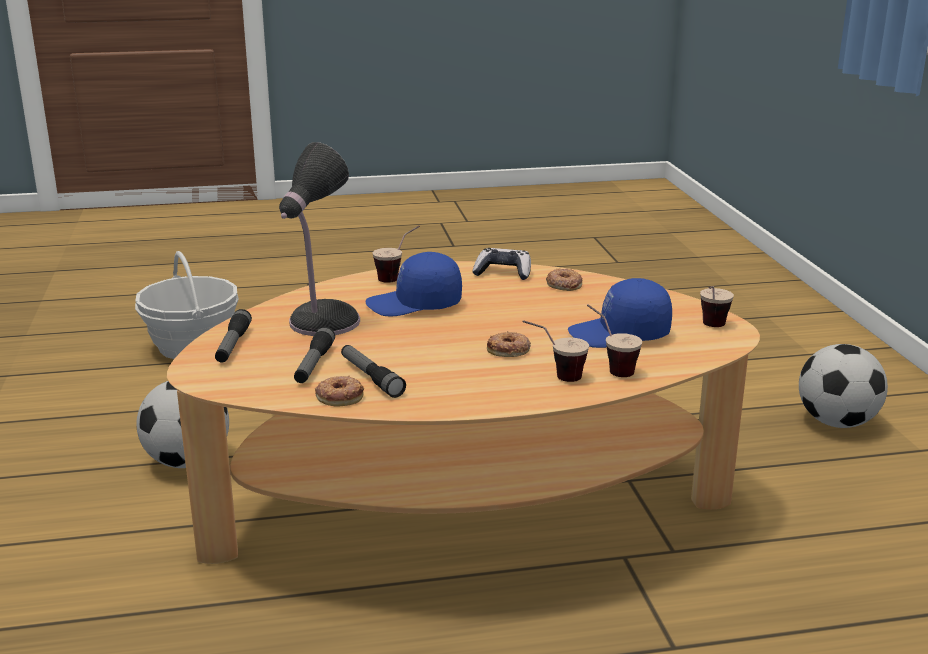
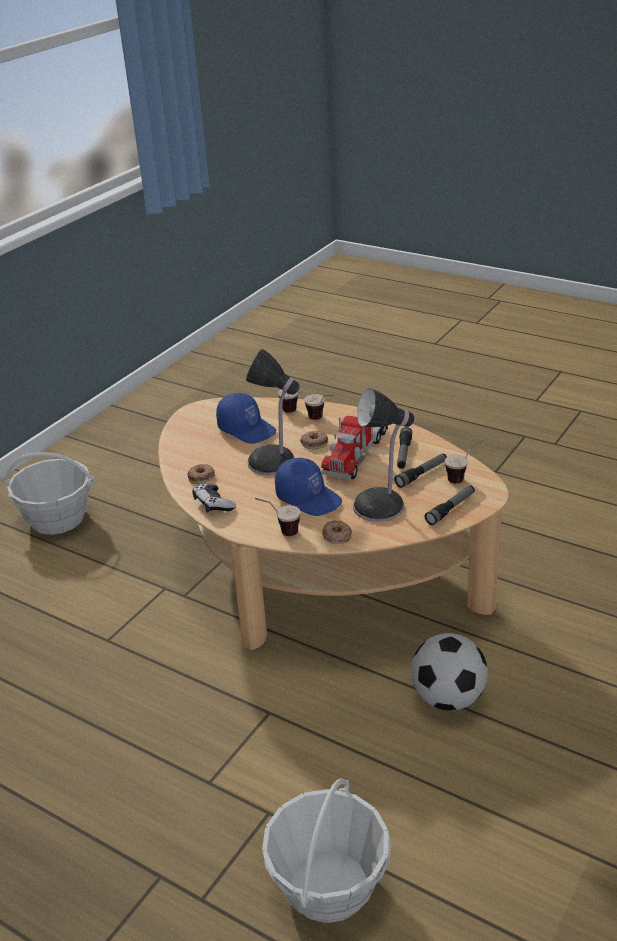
camera: 135 degrees left, 10 degrees up
(340, 396) = (431, 449): donut -> donut (336, 535)
(435, 357) = (356, 453): none -> toy truck
(515, 318) = (274, 462): none -> table lamp
(711, 328) = (201, 415): cup -> cup (463, 477)
(836, 422) = (57, 519): football -> basket

